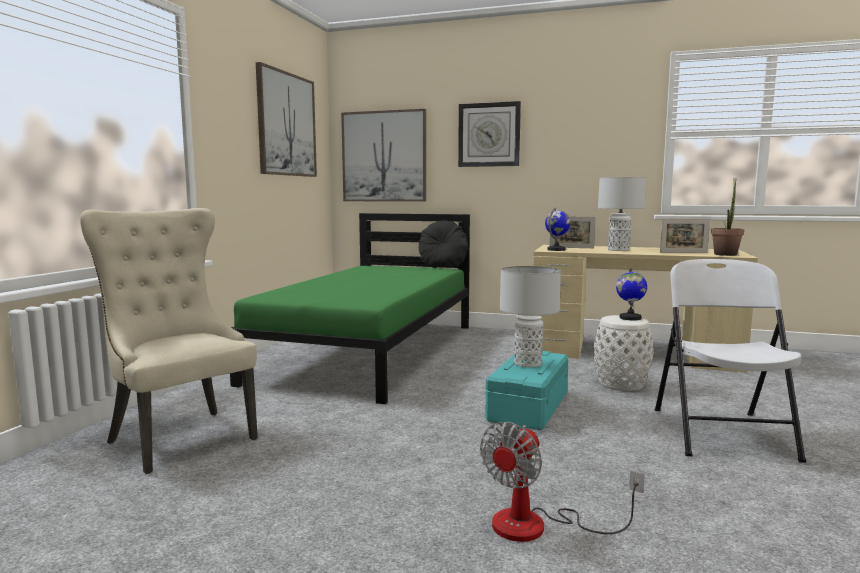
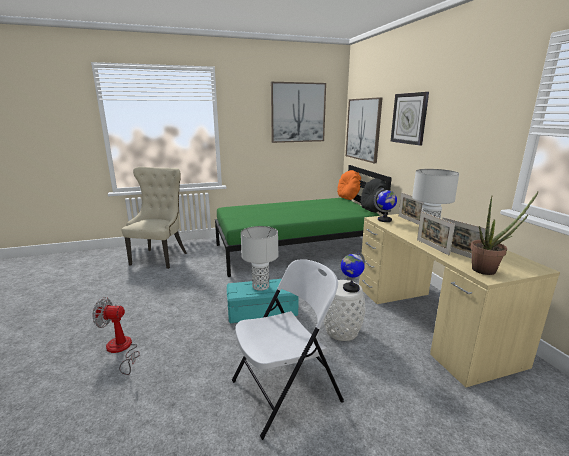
camera: 55 degrees right, 10 degrees up
(373, 265) = (348, 198): none -> orange pillow
(658, 253) = (432, 247): none -> picture frame

